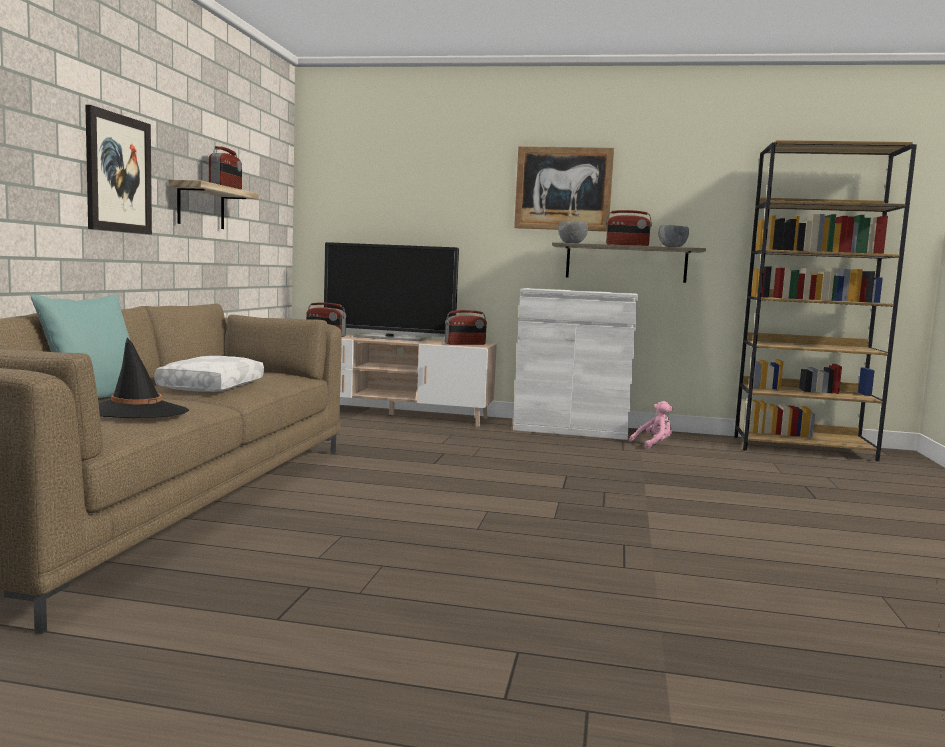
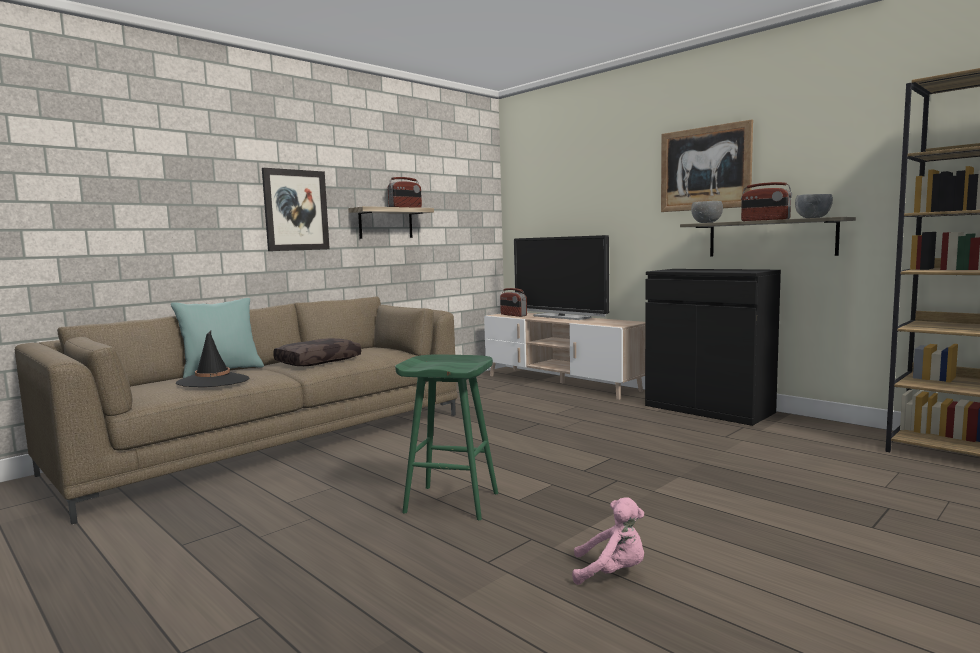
camera: 35 degrees right, 0 degrees up
(210, 386) = (318, 361): white pillow -> brown pillow
(465, 344) = (613, 323): radio -> none
(500, 529) = (453, 502): none -> green stool
(571, 429) = (708, 409): white cabinet -> black cabinet
(654, 444) = (774, 434): pink plush toy -> pink plush toy (612, 573)

